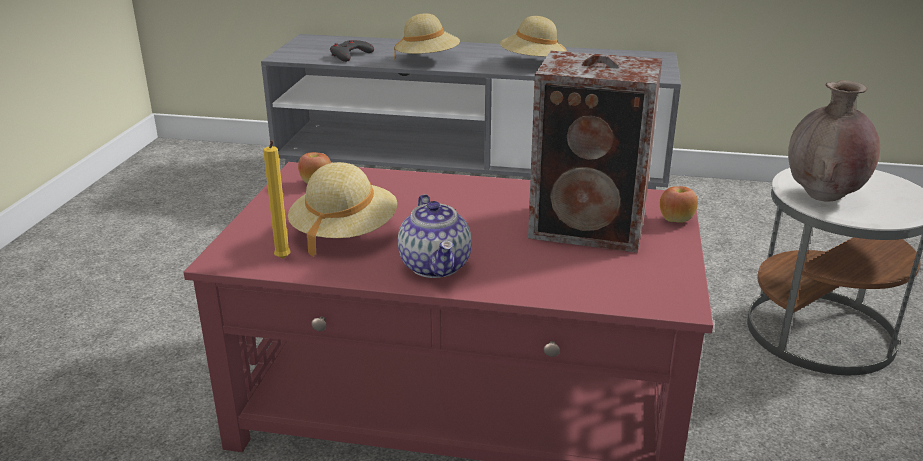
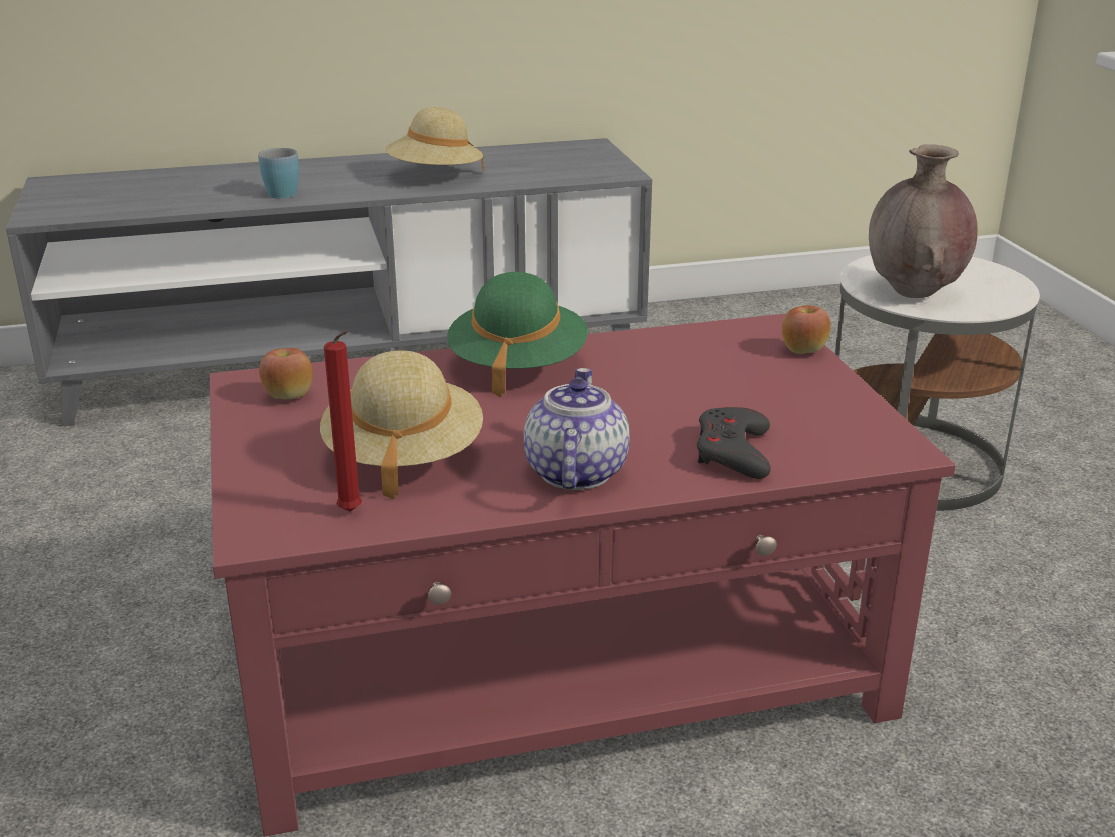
camera: 25 degrees left, 0 degrees up
(283, 260) = (352, 513): yellow candle -> red candle
(350, 55) = (150, 200): grey game controller -> grey game controller (733, 452)
(427, 60) = (280, 192): beige hat -> blue mug
(436, 266) = (574, 472): teapot -> teapot turned 135 degrees counterclockwise
(468, 192) = (517, 366): none -> green hat
(591, 228) = (717, 381): speaker -> none

